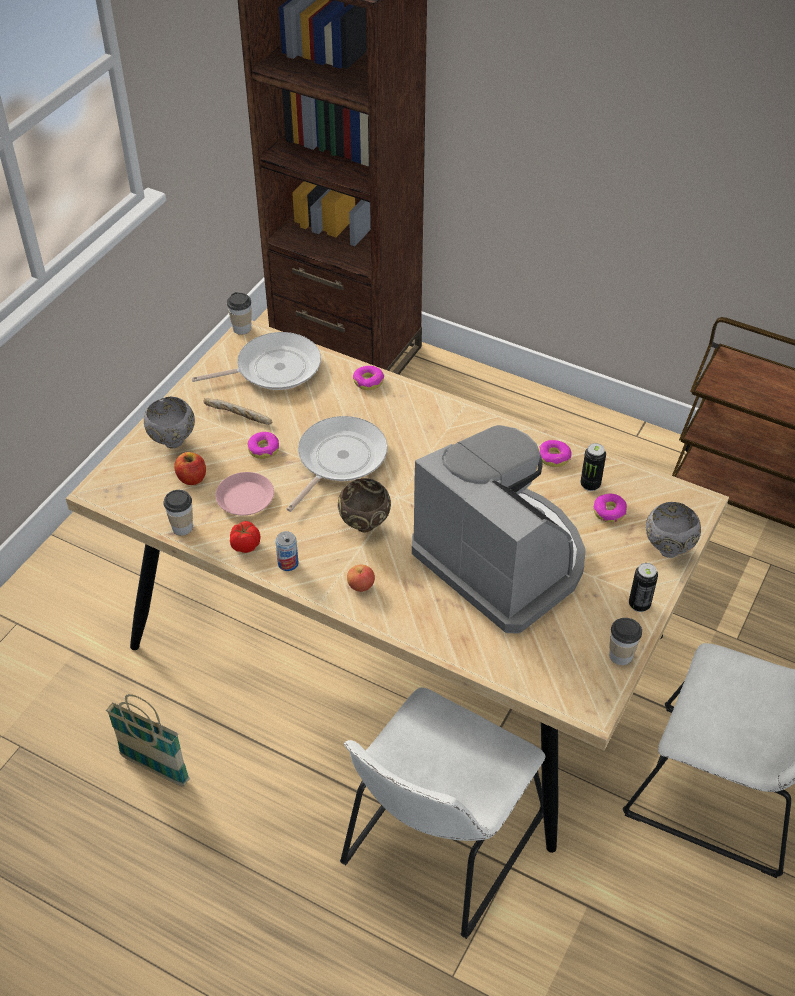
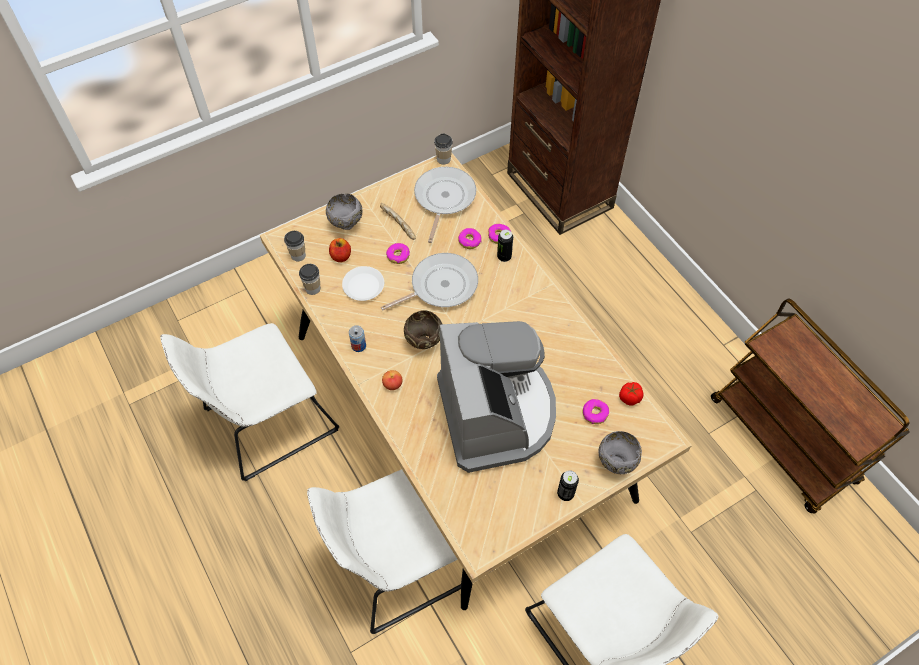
camera: 30 degrees right, 10 degrees up
(154, 768) = (265, 422): basket -> white chair
(245, 498) = (363, 286): pink plate -> white plate
(245, 545) = (341, 320): tomato -> tomato (629, 398)
(273, 368) = (443, 198): frying pan -> frying pan turned 90 degrees counterclockwise
(554, 457) = (586, 353): donut -> donut (469, 241)
(590, 484) = (596, 386): can -> can (504, 257)
(620, 655) = (525, 524): cup -> cup (298, 255)

